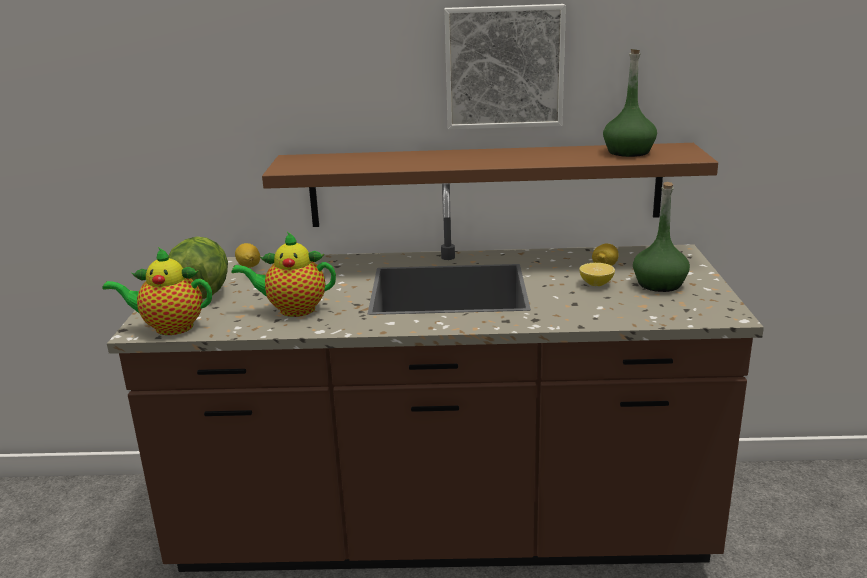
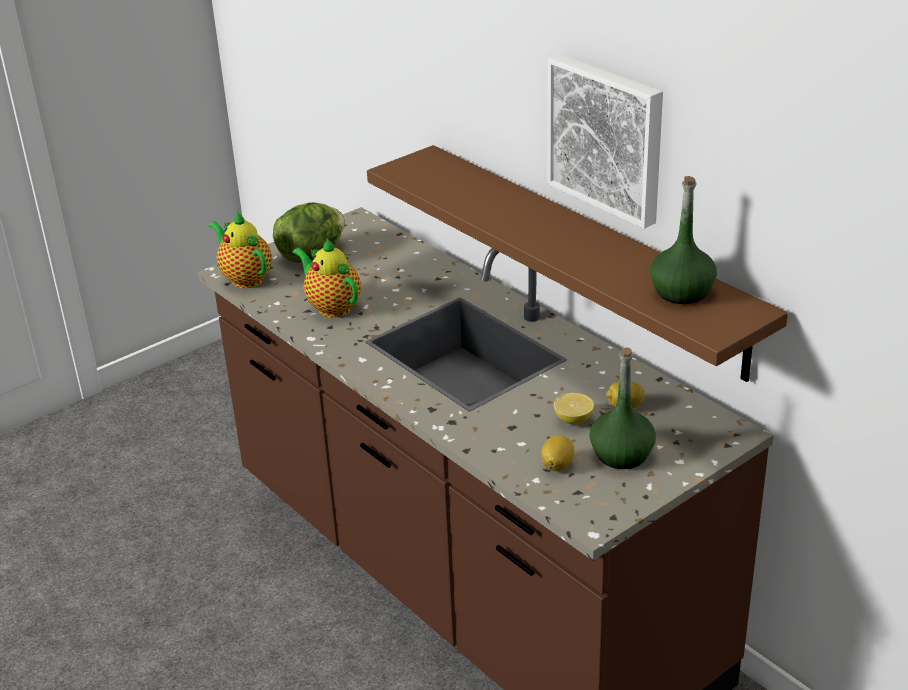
camera: 50 degrees right, 10 degrees up
(249, 266) = (385, 243): lemon -> lemon (557, 465)

